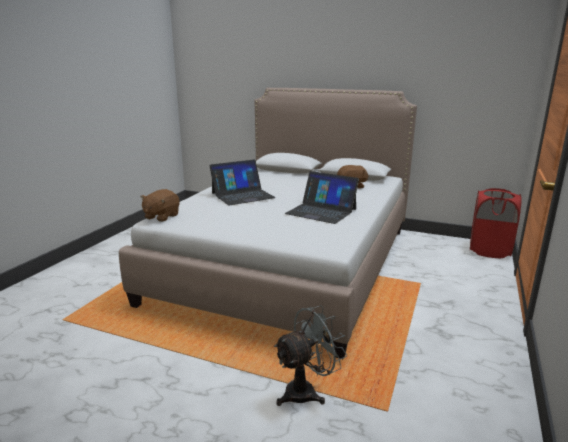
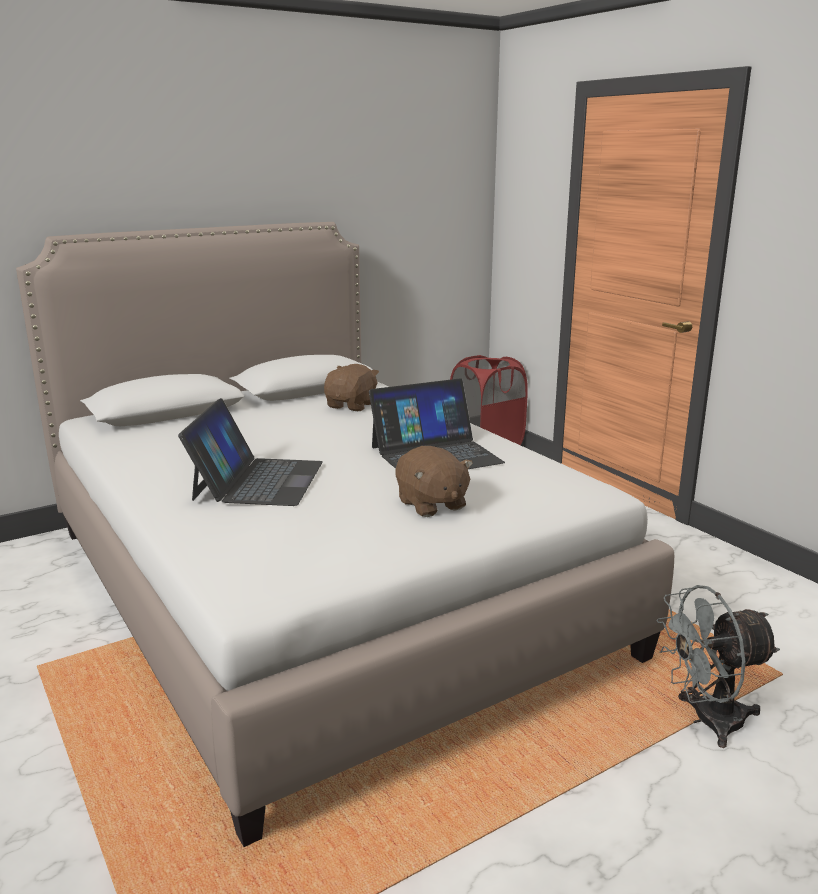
camera: 55 degrees left, 0 degrees up
(161, 216) = (240, 585): brown plush toy -> brown plush toy (431, 504)
(306, 391) = (706, 721): grey fan -> grey fan turned 105 degrees counterclockwise

